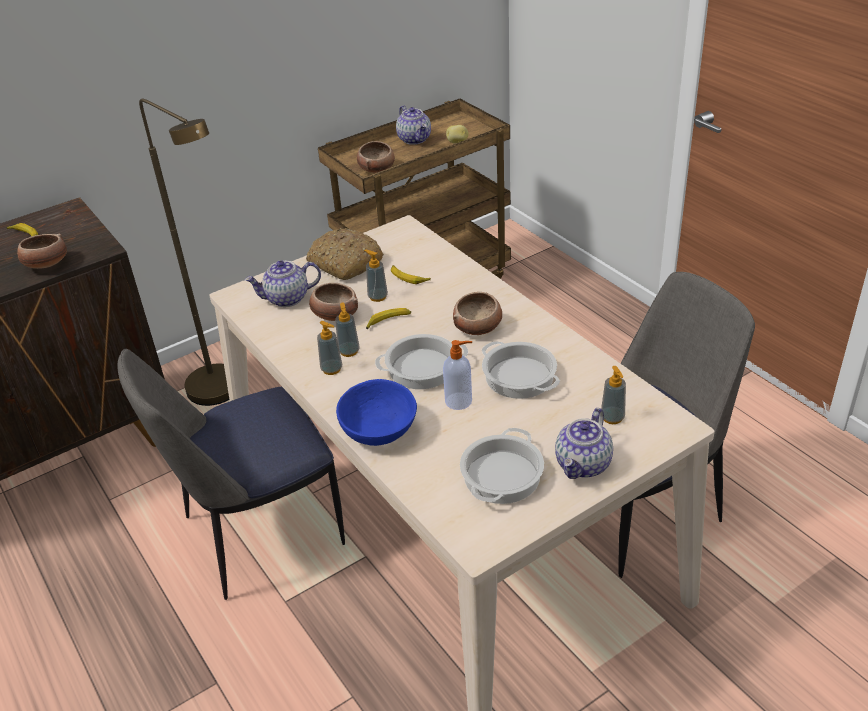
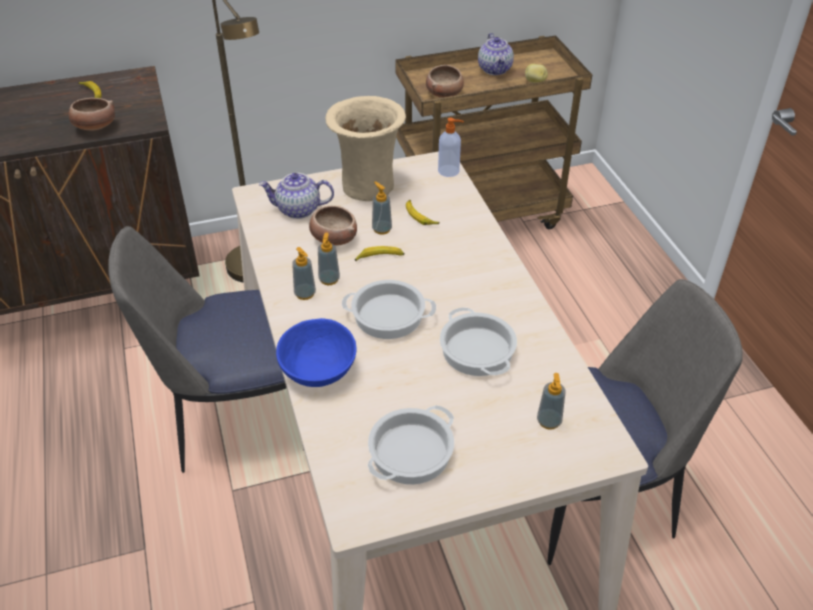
camera: 15 degrees right, 5 degrees up
(344, 263) = (367, 186): bread -> beige vase
(459, 401) = (407, 360): soap dispenser -> soap dispenser (449, 171)
(478, 327) = (462, 286): bowl -> none
(583, 465) = (496, 464): teapot -> none

